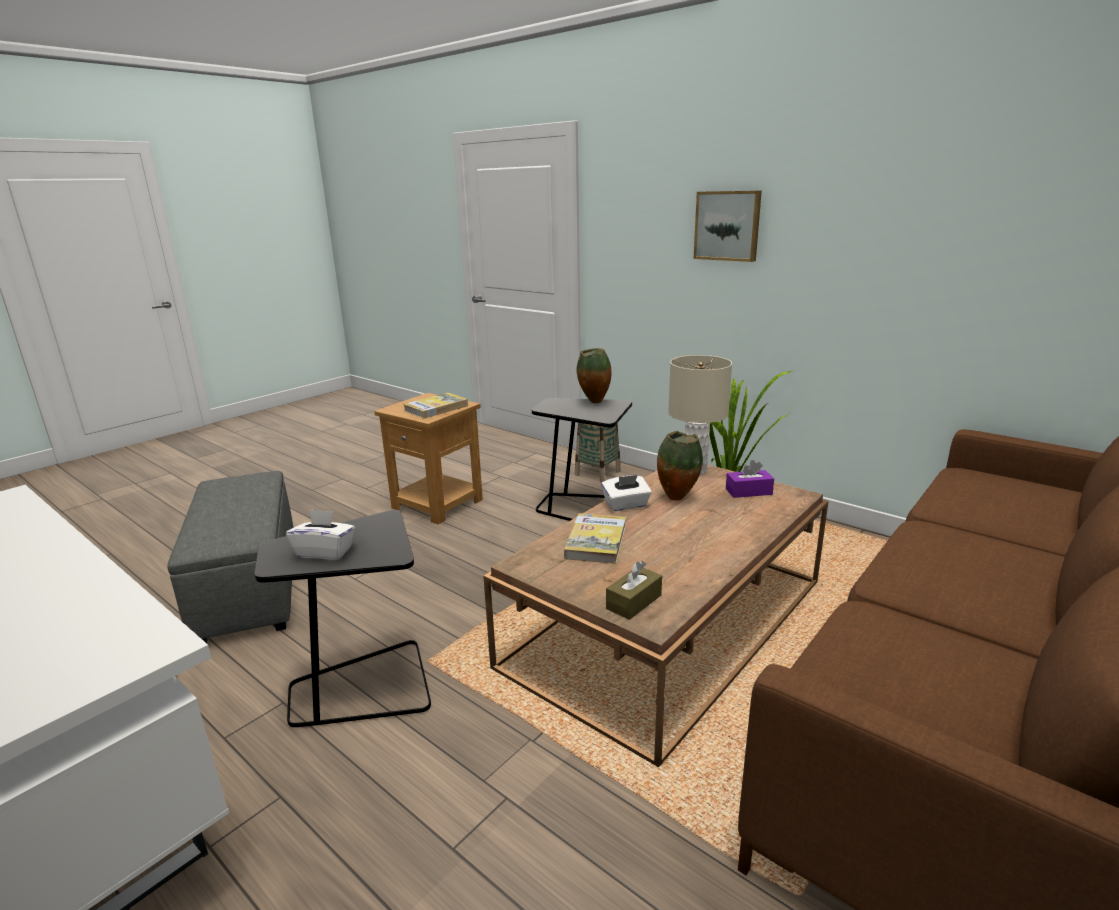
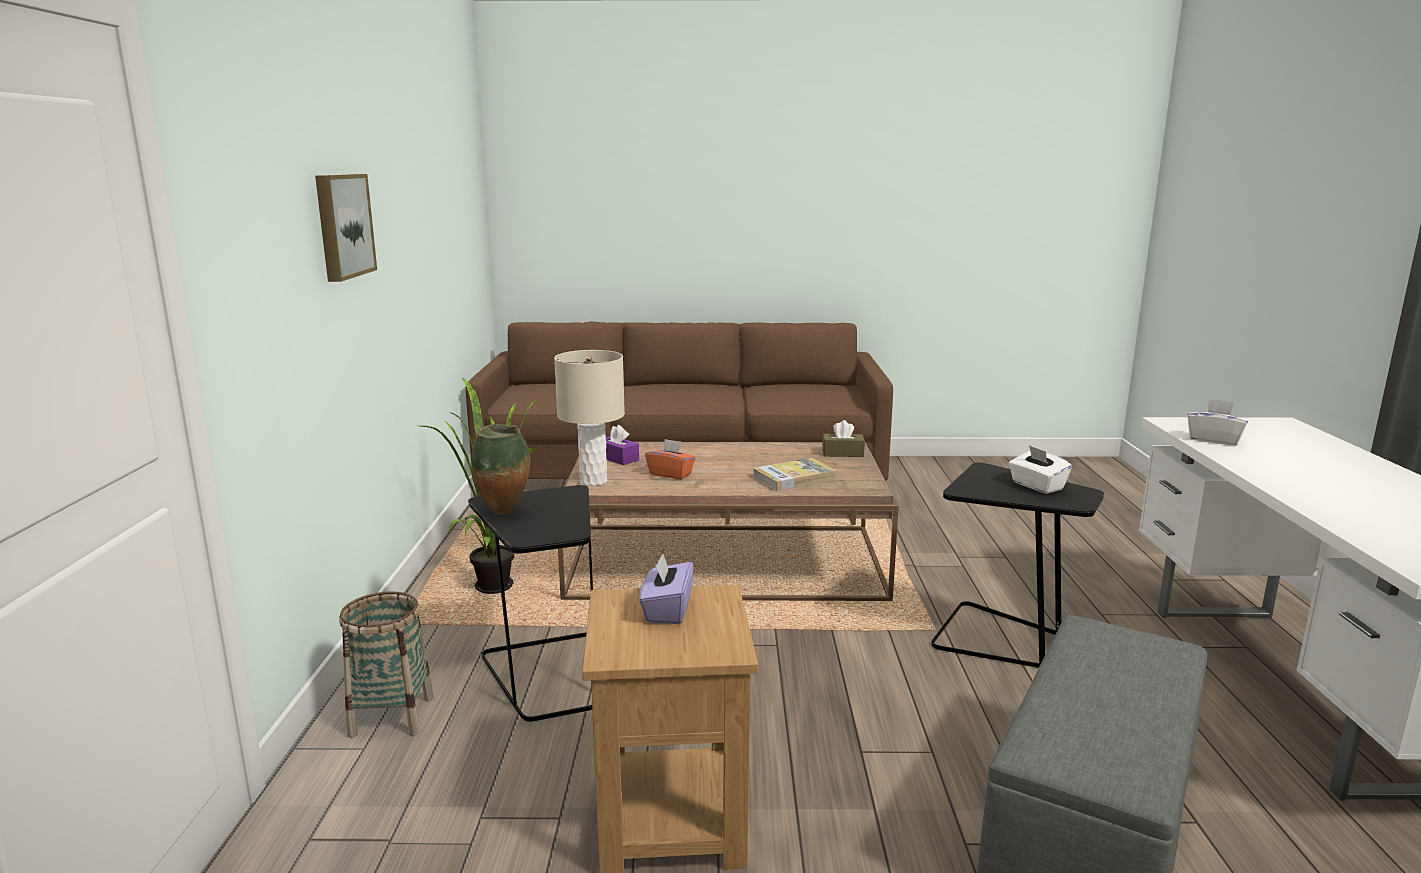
camera: 130 degrees left, 5 degrees down
(436, 408) = (667, 610): book -> purple tissue box
(626, 505) = (715, 485): white tissue box -> white tissue box (1214, 440)
(677, 498) = (670, 474): vase -> orange tissue box

